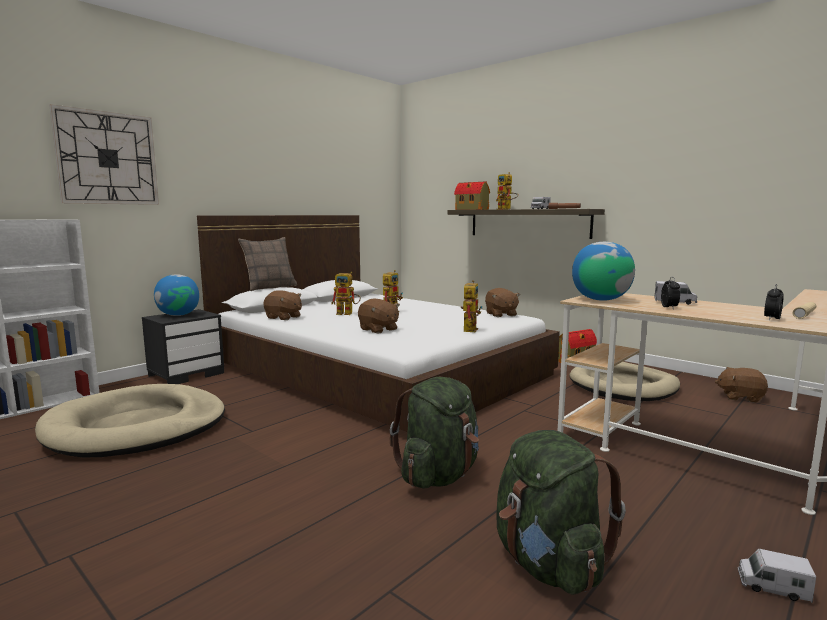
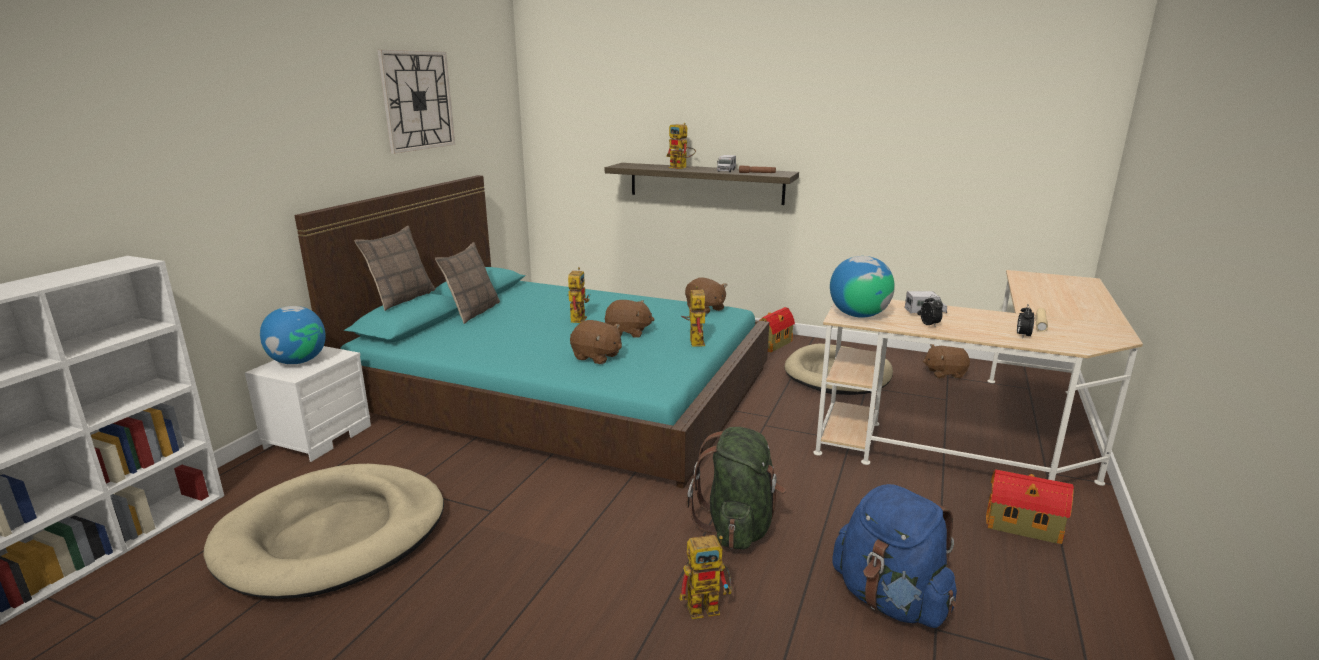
camera: 20 degrees left, 10 degrees up
(107, 158) = (165, 152): wall clock -> wall clock (417, 100)
(187, 374) = (318, 436): black nightstand -> white nightstand
(283, 317) = (451, 346): brown plush toy -> brown plush toy (628, 332)
(321, 304) = (473, 312): none -> pillow
(348, 313) = (528, 328): toy robot -> toy robot (709, 606)
(375, 368) = (562, 388): white bed -> turquoise bed
(472, 209) = (635, 165): toy house -> toy house (1024, 527)
(548, 563) = (890, 600): green backpack -> blue backpack
(772, 587) = (1053, 577): toy truck -> none

